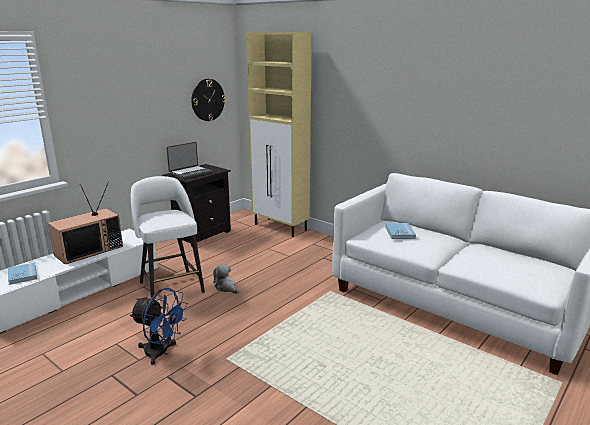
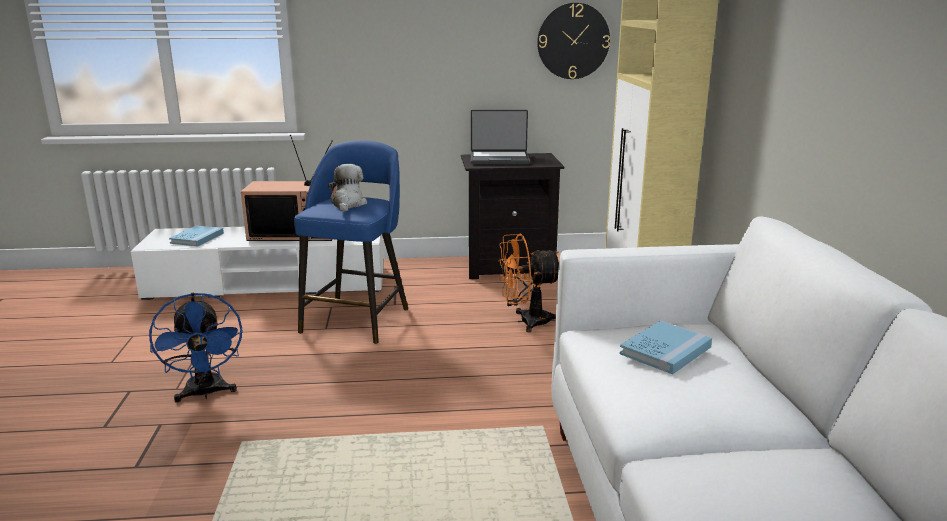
camera: 45 degrees right, 0 degrees up
(171, 286) = (357, 319): white stool -> blue stool
(226, 287) = (412, 350): plush toy -> plush toy (348, 204)
(254, 255) = (526, 321): none -> orange fan

